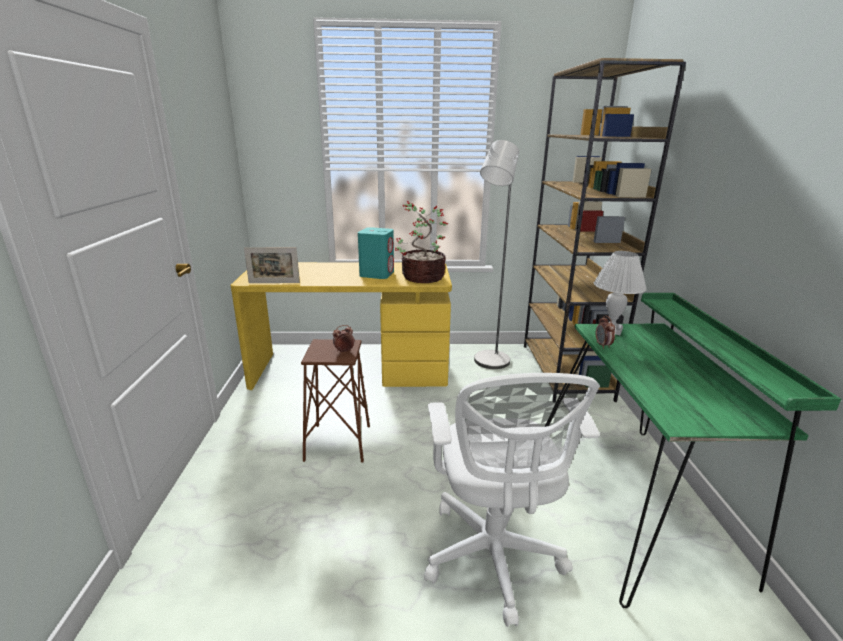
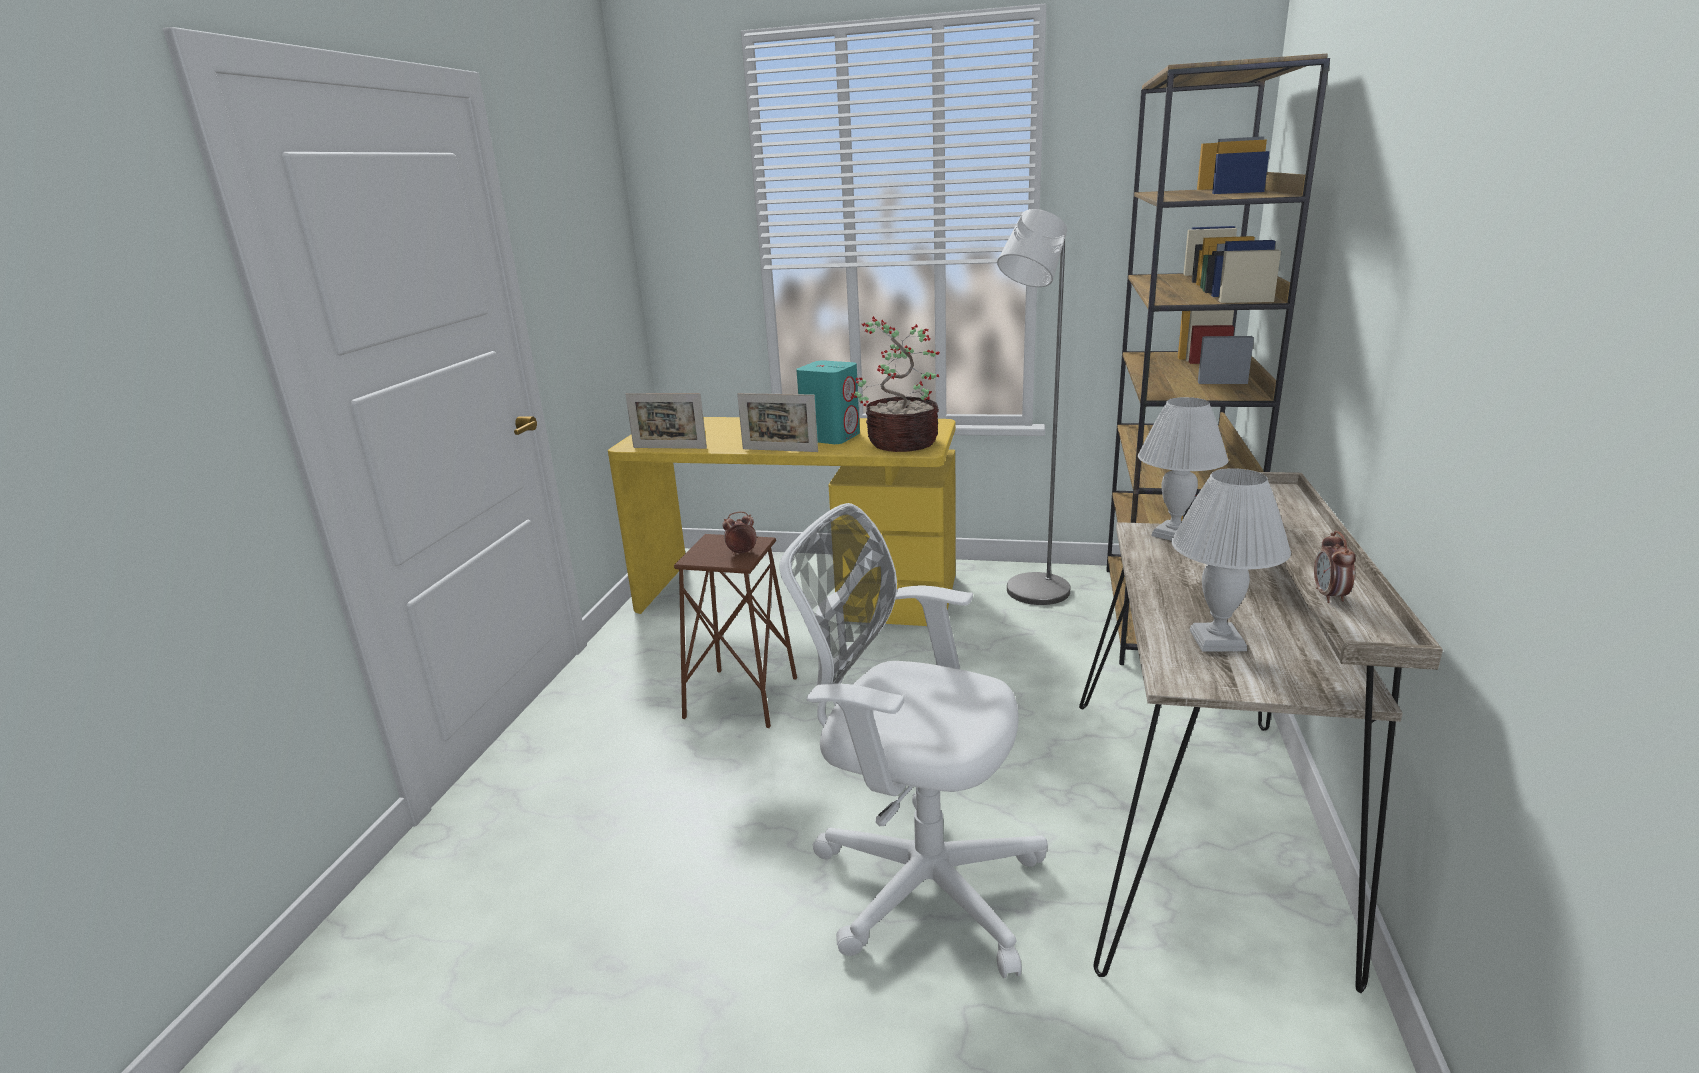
camera: 15 degrees right, 0 degrees up
(349, 283) = (780, 450): none -> picture frame
(493, 558) = (918, 881): white office chair -> white office chair turned 105 degrees clockwise
(603, 345) = (1139, 558): alarm clock -> alarm clock (1329, 596)
(637, 498) = (1202, 827): green desk -> beige desk
(682, 396) = (1218, 641): none -> white table lamp

